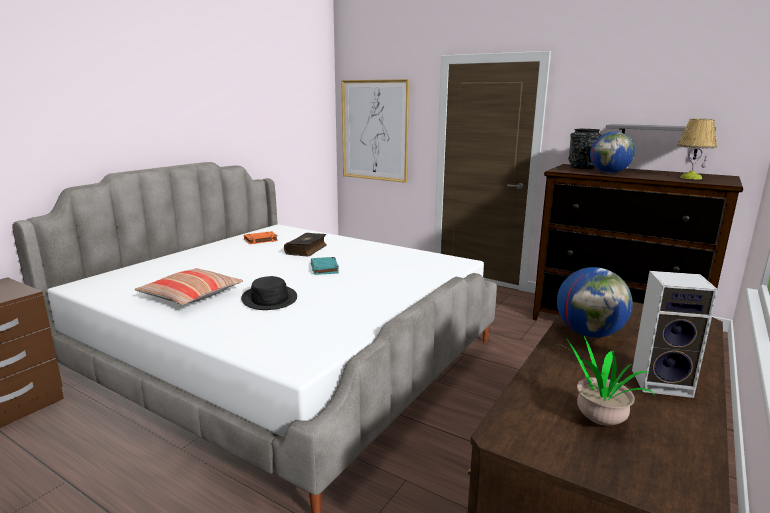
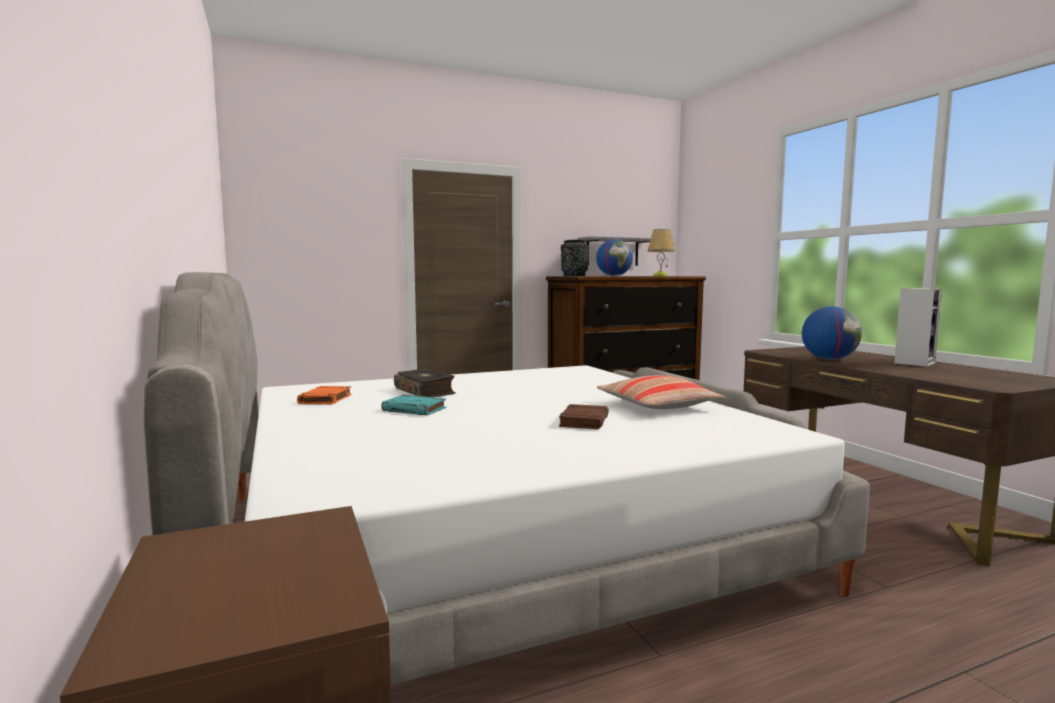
camera: 55 degrees left, 10 degrees down
(191, 295) = (509, 446): pillow -> pillow (658, 406)
(269, 299) = (584, 421): black hat -> brown book
(324, 269) = (515, 395): turquoise book -> turquoise book (415, 409)
(374, 130) = (304, 249): picture -> none
(596, 421) = (970, 376): potted plant -> none

